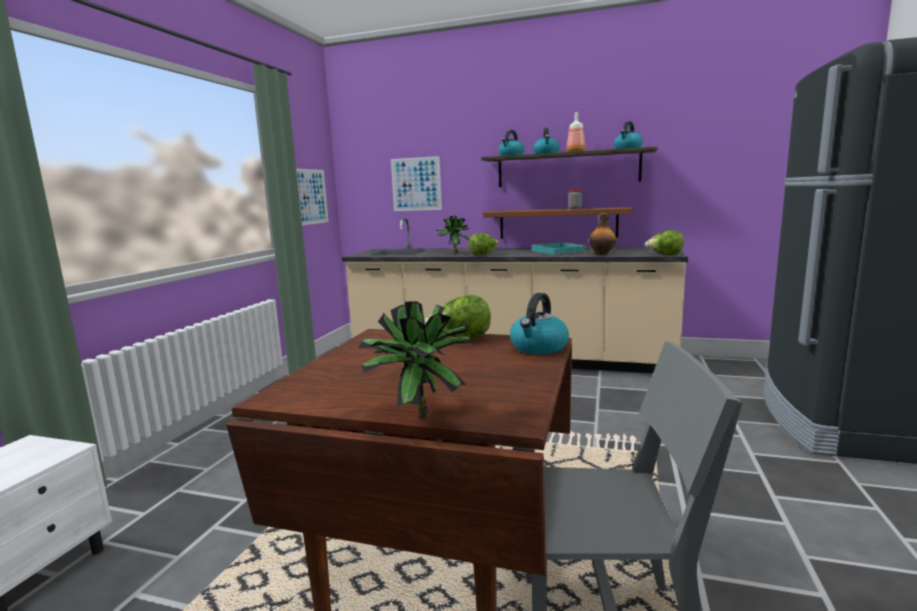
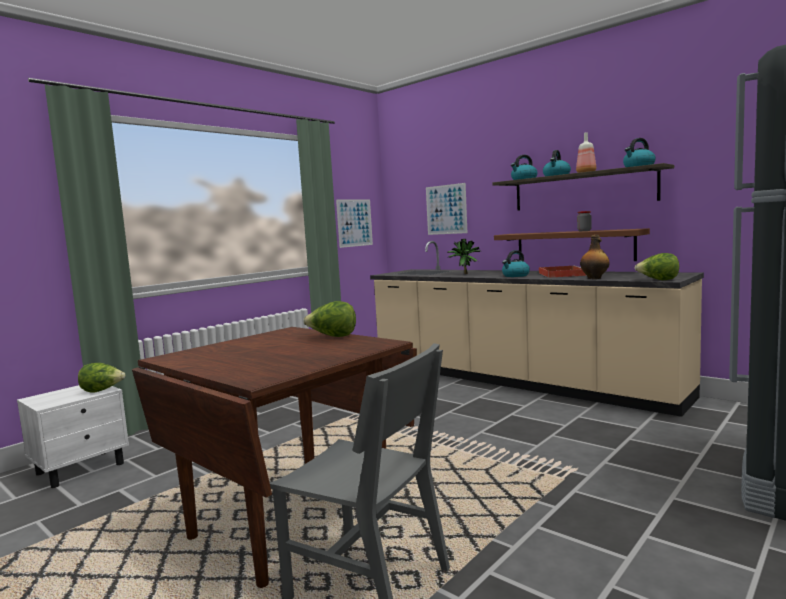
camera: 25 degrees right, 5 degrees down
(417, 415) = (213, 372): potted plant -> none
(483, 254) = (485, 276): lettuce -> lettuce (102, 391)
(538, 348) = (370, 346): kettle -> kettle (515, 276)
(557, 251) = (561, 274): turquoise tray -> red tray

